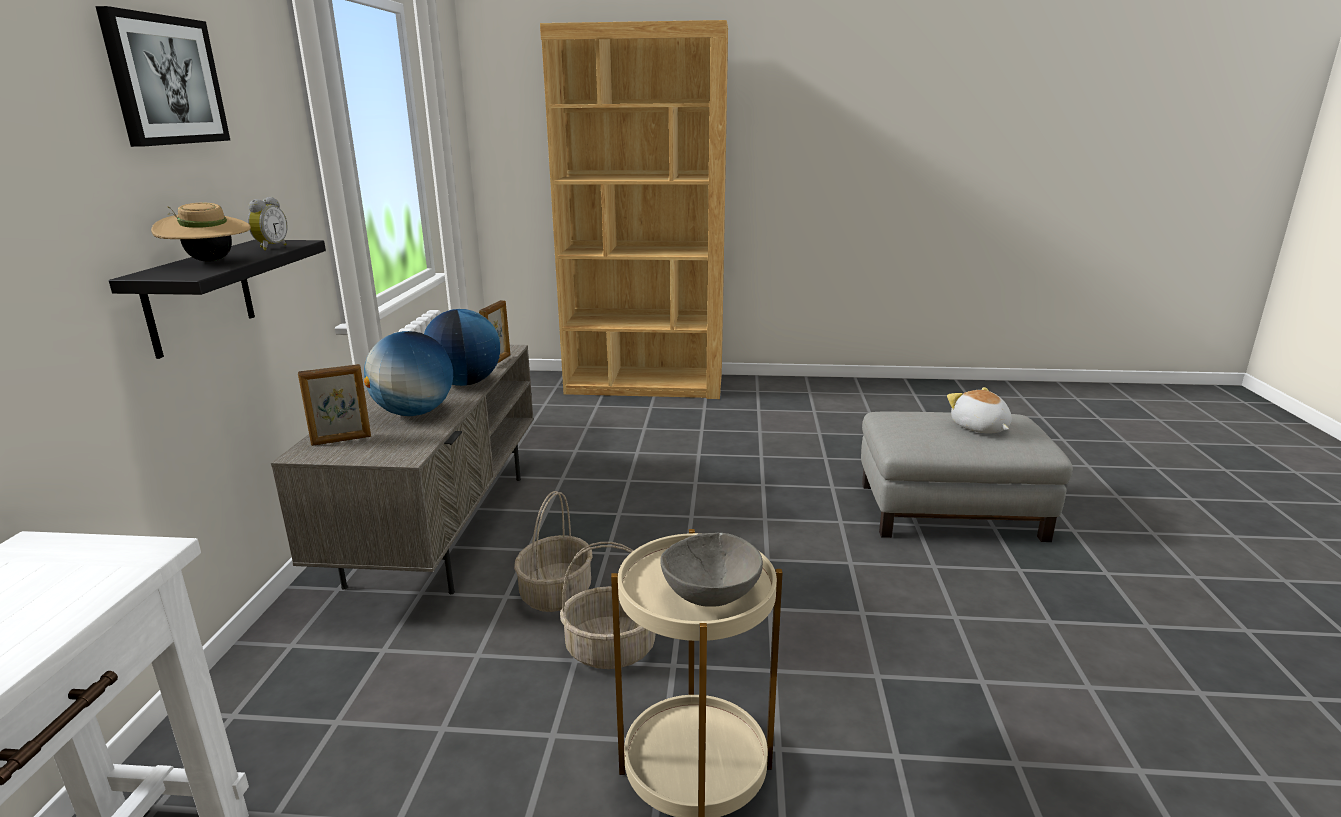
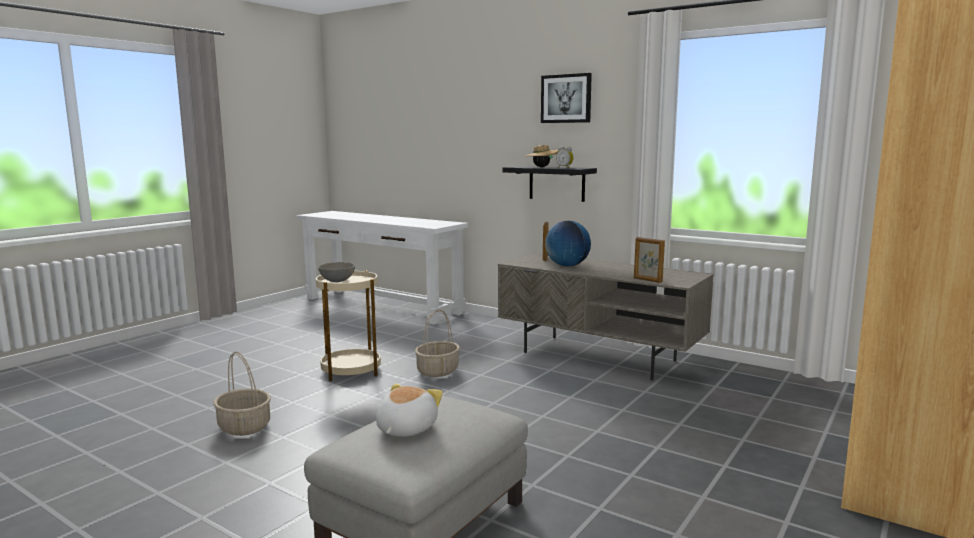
camera: 120 degrees right, 10 degrees down
(465, 383) = (607, 273): globe -> none
(556, 593) = (497, 369): basket -> basket (245, 427)
(979, 428) = (405, 429): plush toy -> plush toy turned 75 degrees counterclockwise

